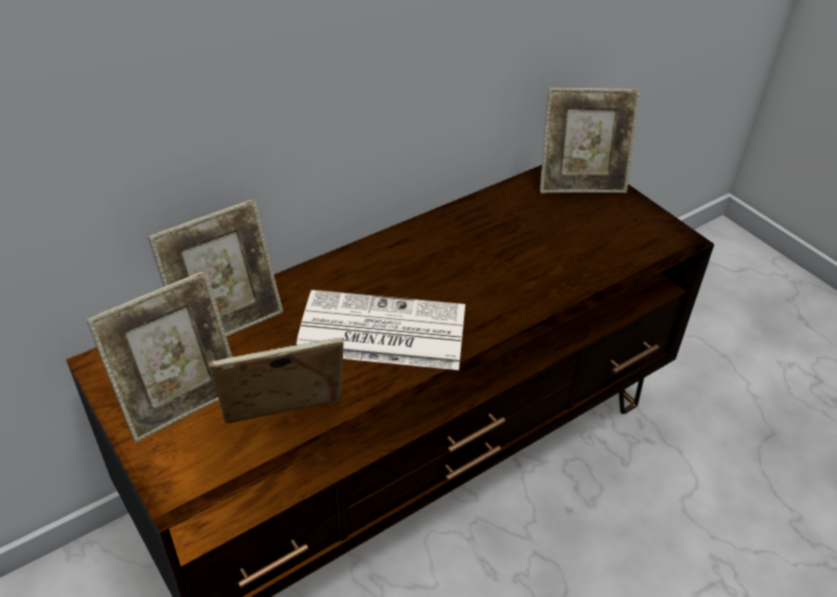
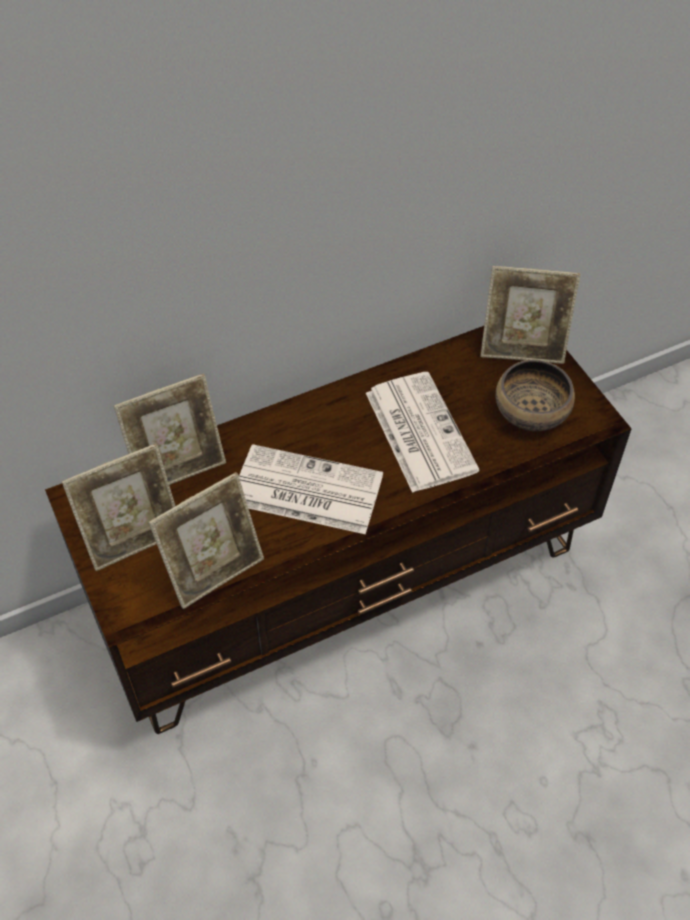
camera: 10 degrees right, 10 degrees up
(285, 427) = (214, 570): picture frame -> picture frame turned 150 degrees clockwise
(493, 264) = (418, 431): none -> newspaper
(606, 237) = (530, 411): none -> bowl

